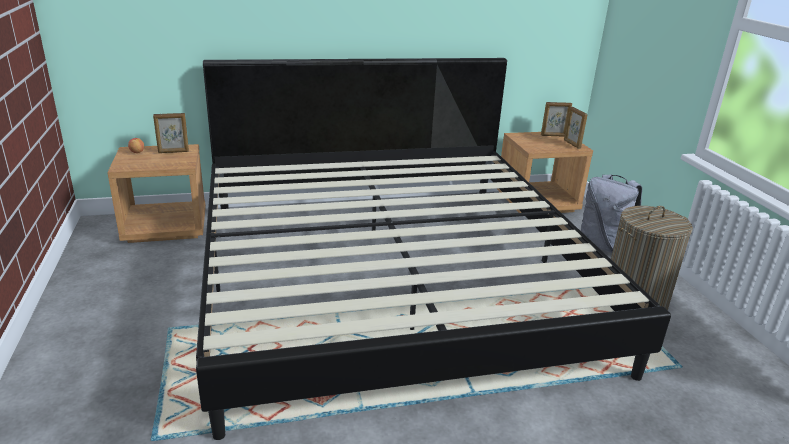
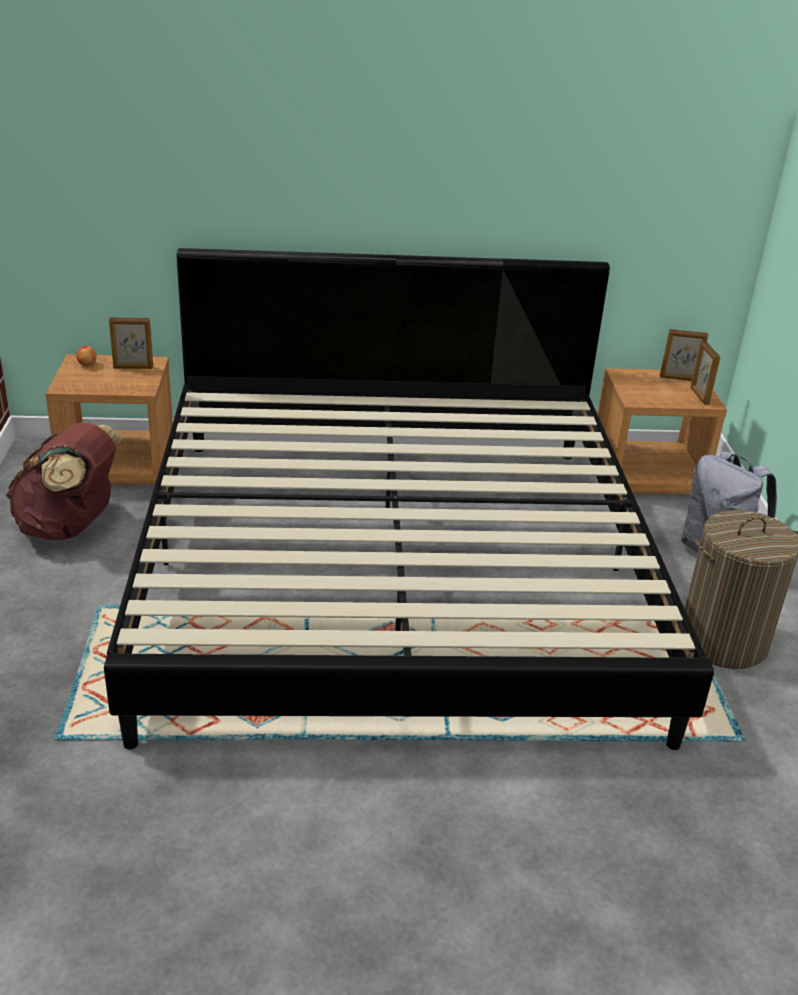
camera: 10 degrees right, 5 degrees up
(135, 273) = (70, 527): none -> brown backpack

